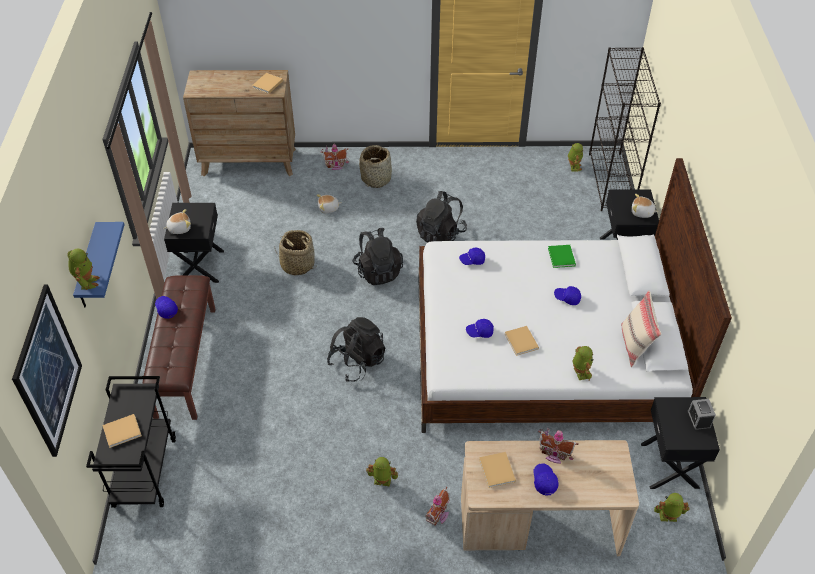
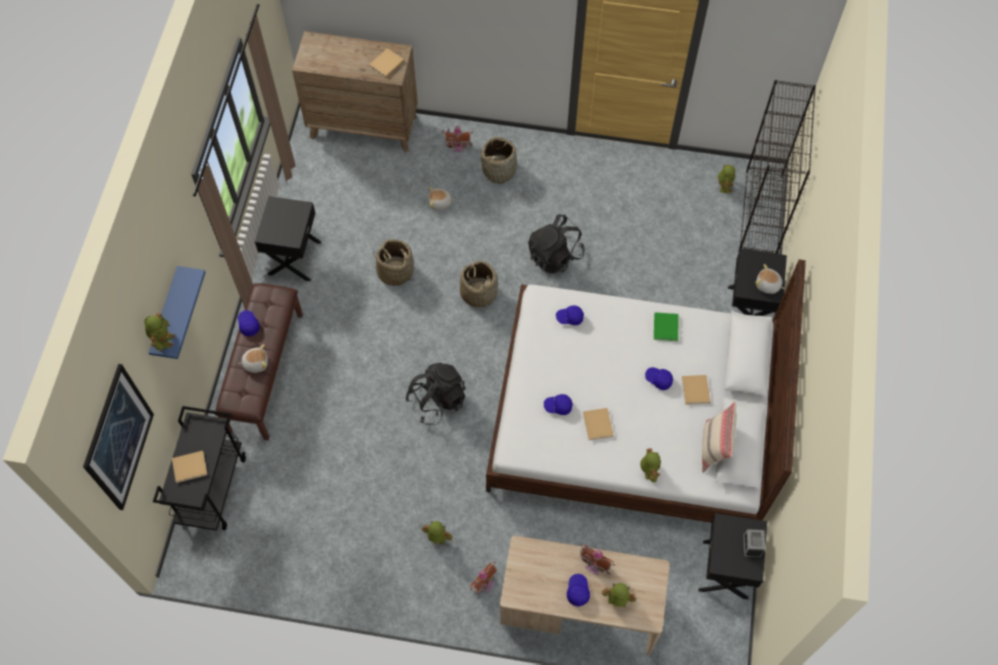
camera: 10 degrees right, 15 degrees up
(179, 228) = (272, 230): plush toy -> plush toy (256, 363)
(378, 271) = (478, 293): black backpack -> basket
(497, 471) = (535, 573): beige book -> beige book (695, 391)
(668, 517) = (707, 624): toy robot -> toy robot (616, 600)

